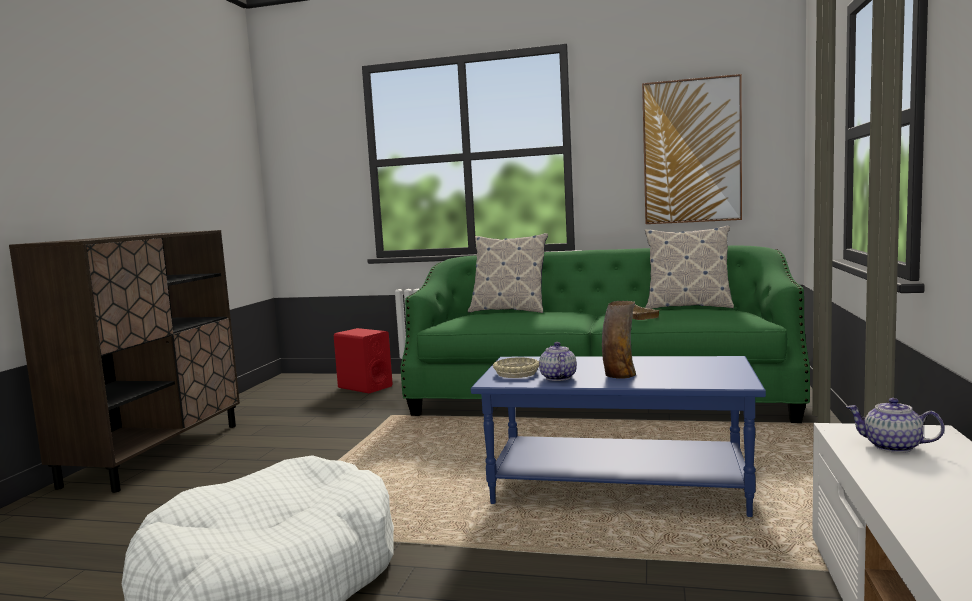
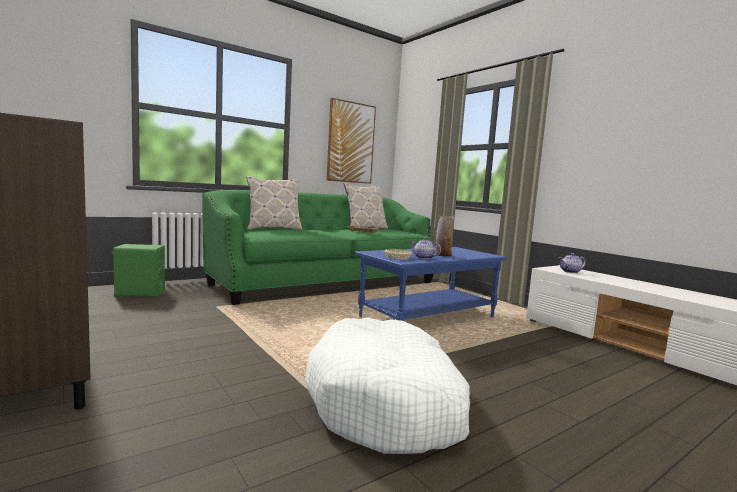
camera: 50 degrees left, 0 degrees up
(365, 387) = (140, 293): red speaker -> green speaker

